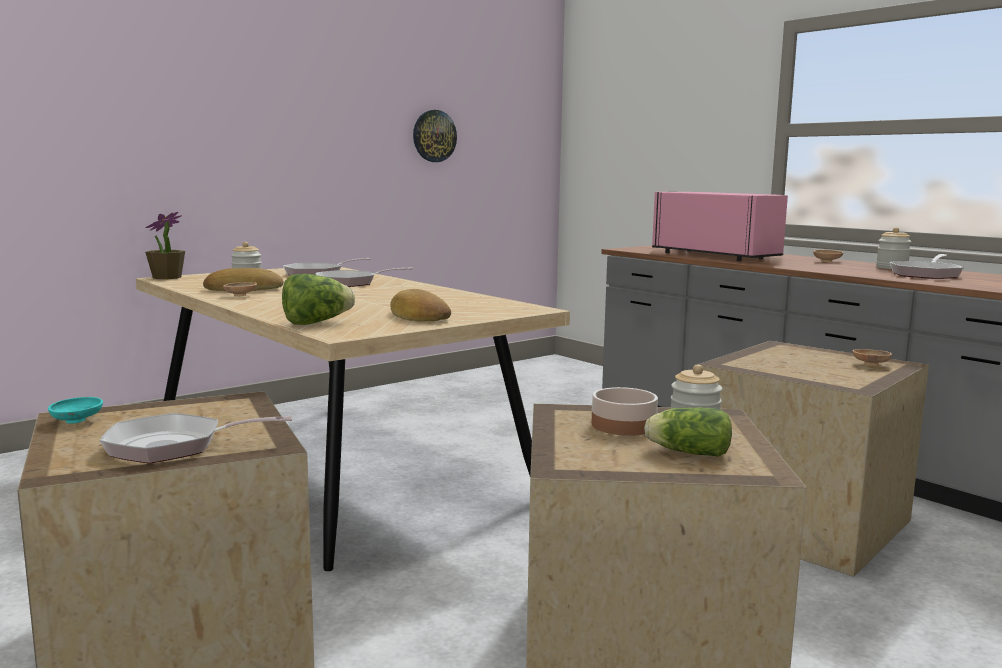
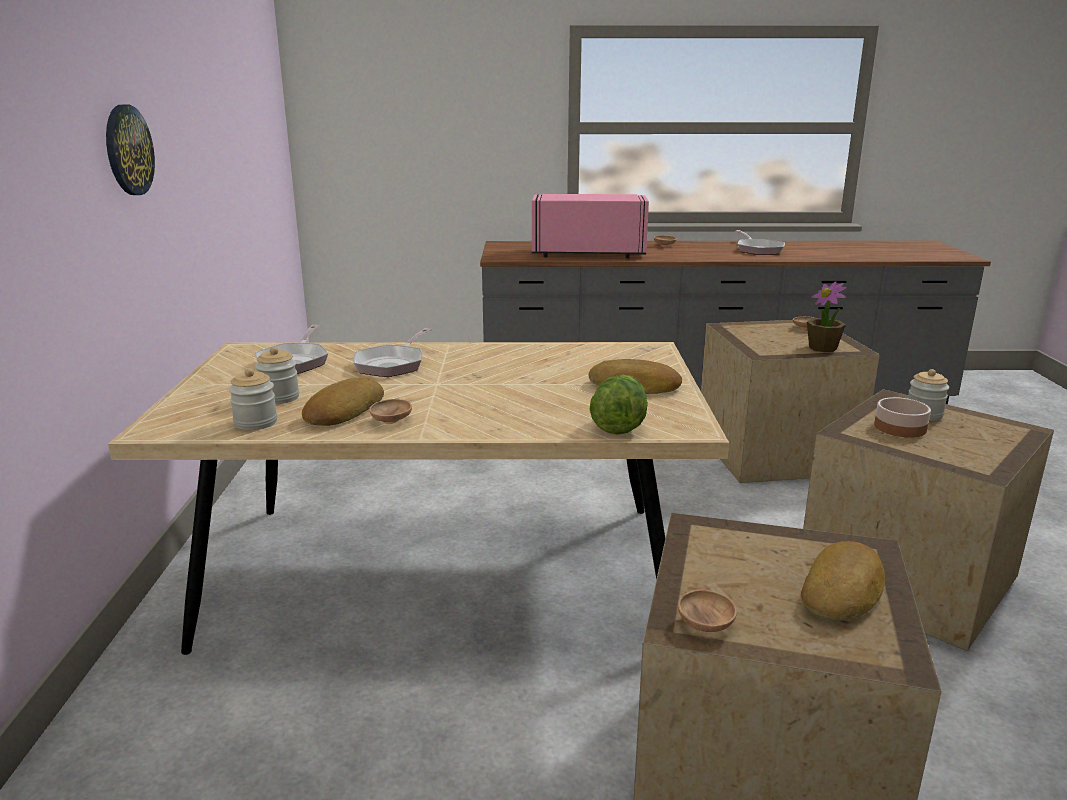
camera: 50 degrees left, 10 degrees up
(77, 421) = (705, 624): turquoise bowl -> brown bowl
(167, 277) = (153, 427): potted plant -> potted plant (823, 348)
(174, 446) = (843, 590): frying pan -> bread
(434, 136) = (228, 146): wall clock -> wall clock (128, 150)
(686, 452) = (973, 432): lettuce -> none
(892, 268) = (717, 246): jar -> jar (256, 422)

